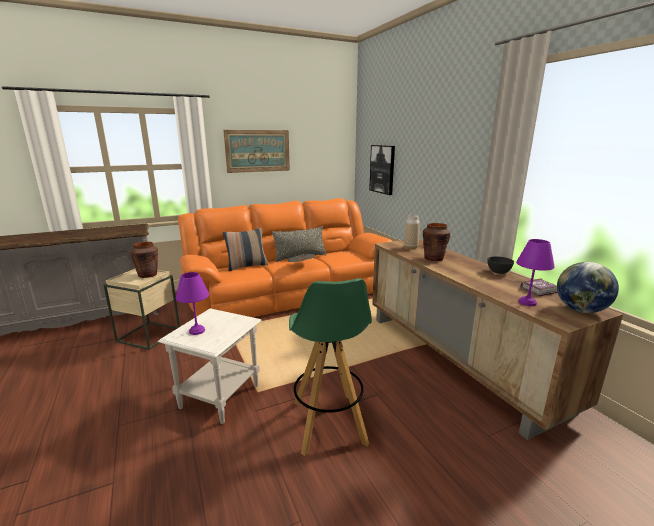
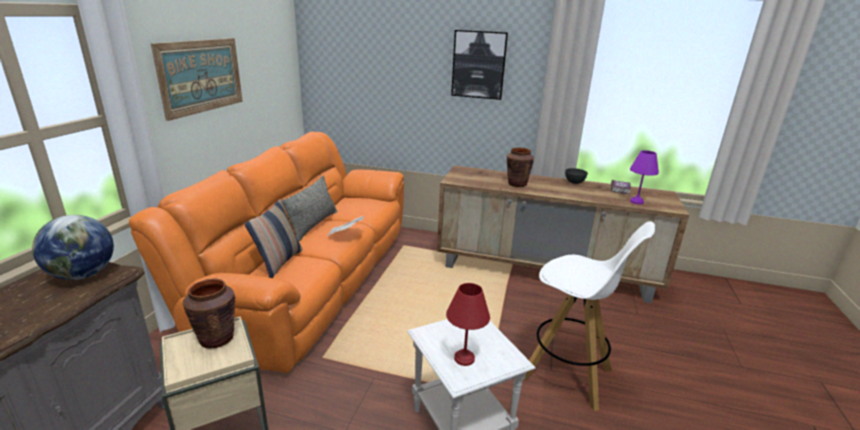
camera: 50 degrees left, 5 degrees up
(196, 331) = (464, 359): purple table lamp -> red table lamp
(329, 423) = (567, 374): green stool -> white stool
(382, 169) = (365, 88): picture -> picture (479, 65)
(410, 247) = (476, 178): vase -> none
(580, 310) = (661, 196): globe -> globe (83, 275)

